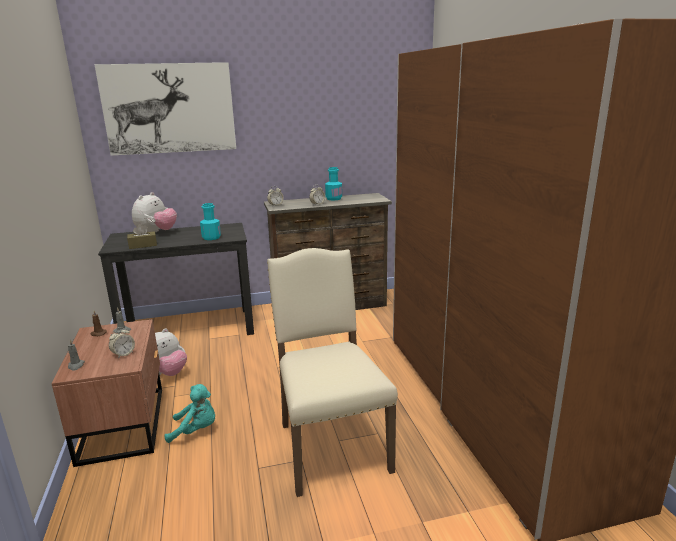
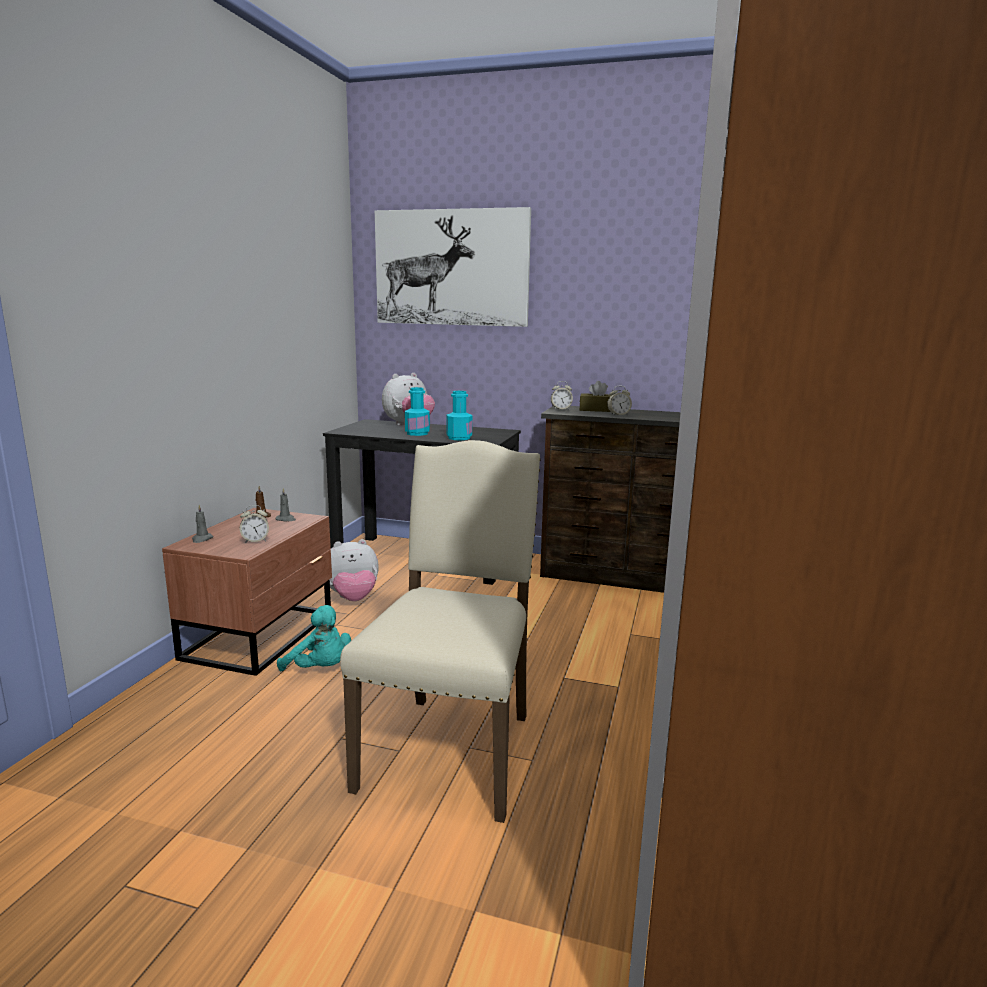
camera: 30 degrees right, 5 degrees down
(143, 245) = (376, 433): brown tissue box -> brown tissue box (597, 410)
(334, 198) = (654, 413): turquoise bottle -> turquoise bottle (417, 433)

